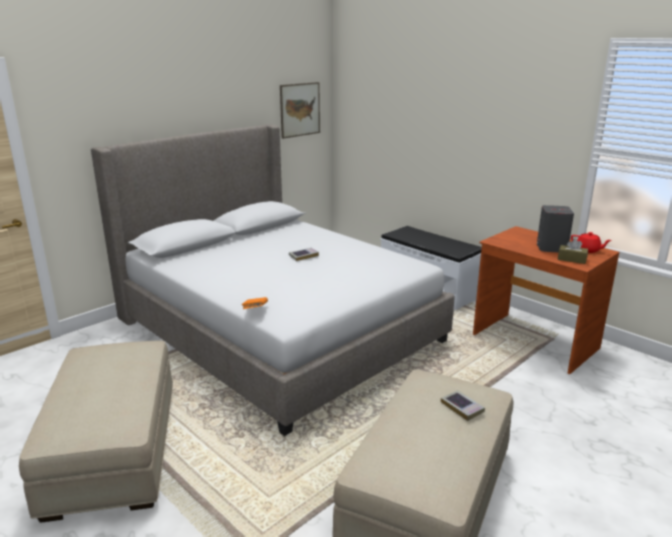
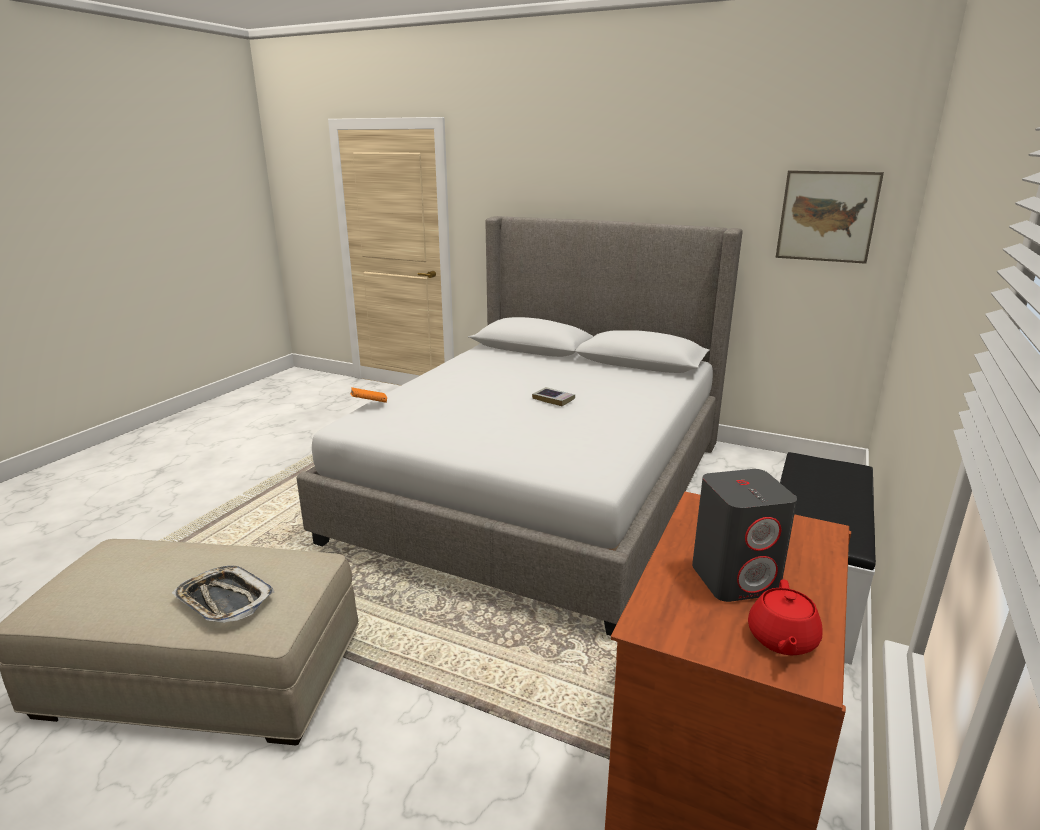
camera: 70 degrees right, 0 degrees up
(113, 448) = (285, 466): beige ottoman -> none
(462, 407) = (224, 600): book -> tray
(571, 259) = (677, 610): brown tissue box -> none

